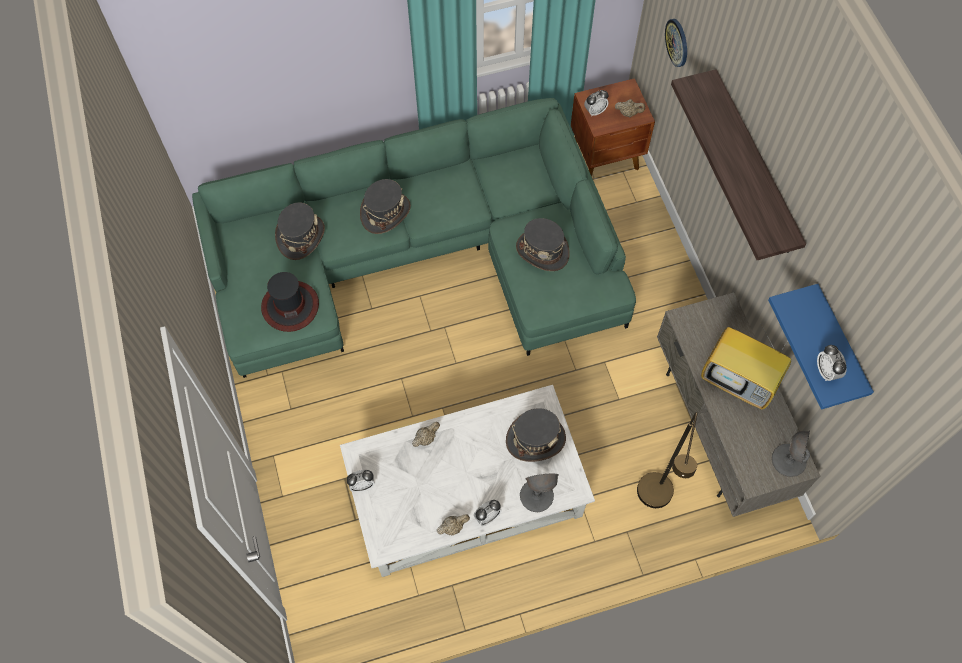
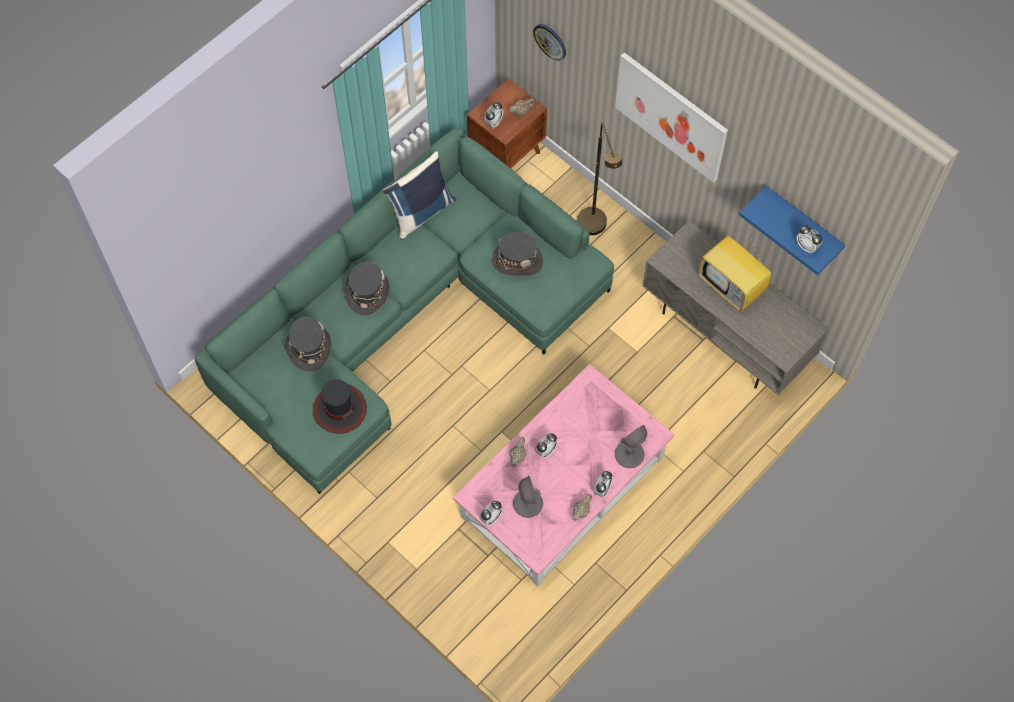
camera: 30 degrees left, 0 degrees up
(456, 448) = (546, 451): none -> alarm clock
(467, 490) = (562, 485): white coffee table -> pink coffee table
(481, 164) = (421, 212): none -> blue pillow
(535, 439) = (602, 412): grey hat -> none
(654, 501) = (710, 417): brown floor lamp -> brown floor lamp (594, 229)
(740, 381) = (732, 287): television -> television turned 45 degrees clockwise
(754, 164) = (671, 116): shelf -> picture
(788, 460) = (800, 328): grey table lamp -> grey table lamp (527, 503)

